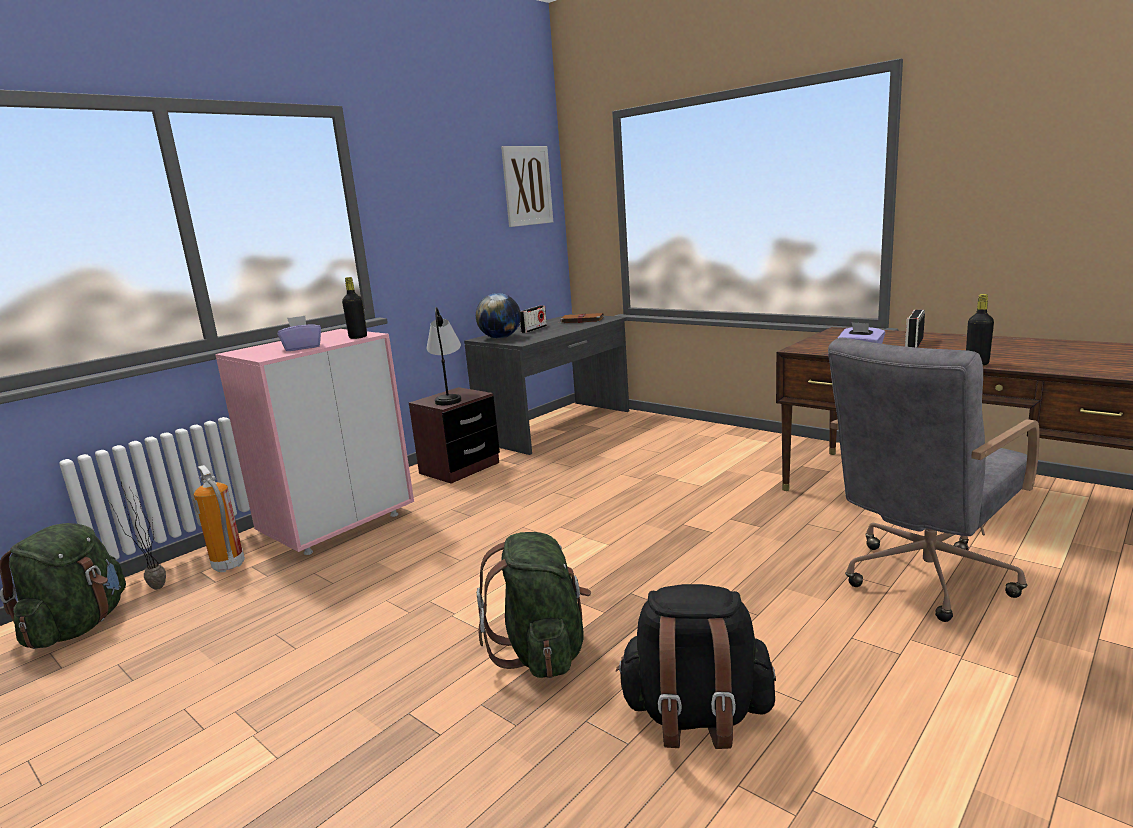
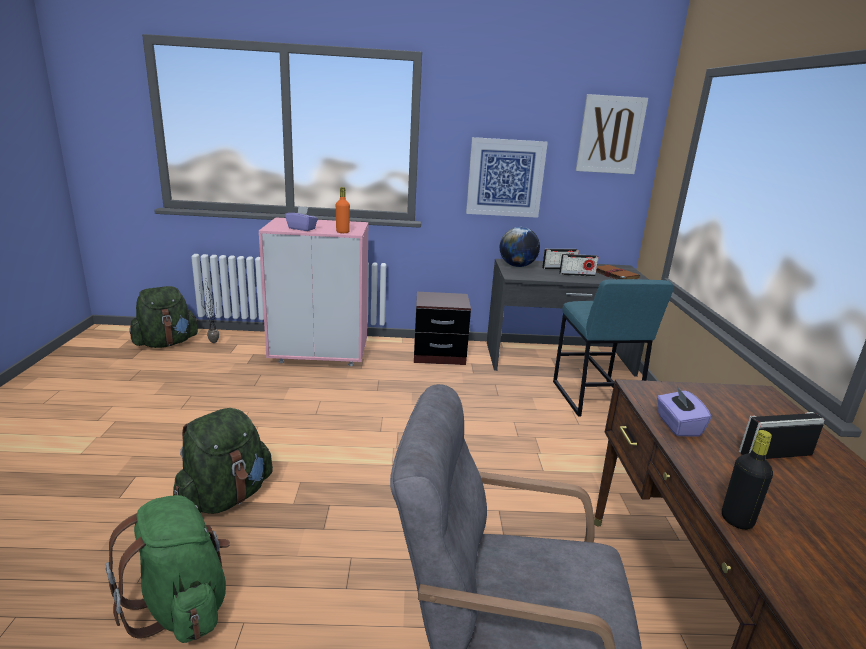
camera: 45 degrees right, 5 degrees up
(229, 566) = (248, 348): fire extinguisher -> none
(358, 337) = (342, 232): black bottle -> orange bottle
(449, 397) = (443, 298): table lamp -> none
(453, 246) = (505, 178): none -> picture
(559, 328) = (577, 274): none -> radio
(636, 435) = (595, 398): none -> blue stool
(696, 716) = (182, 605): black backpack -> green backpack

